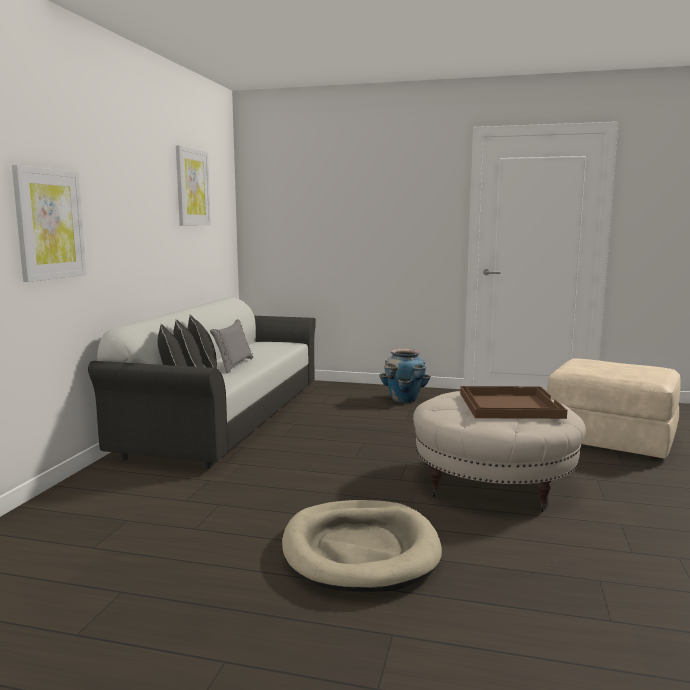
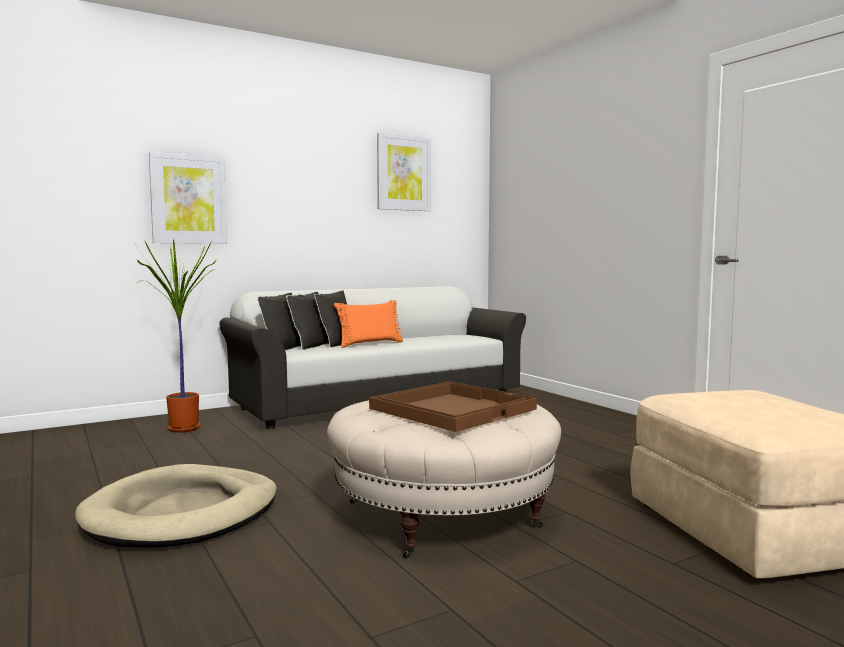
camera: 45 degrees right, 5 degrees down
(124, 496) = (181, 429): none -> potted plant
(233, 365) = (369, 344): grey pillow -> orange pillow
(404, 400) = (583, 424): planter -> none

